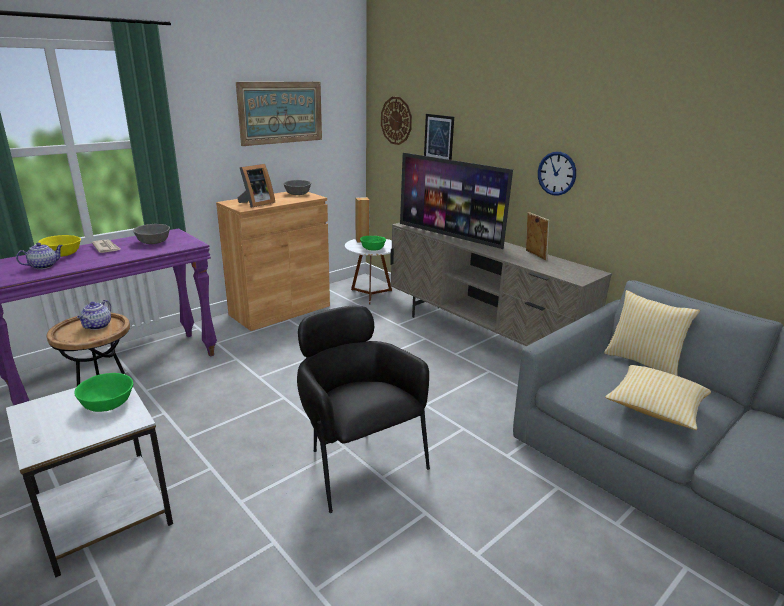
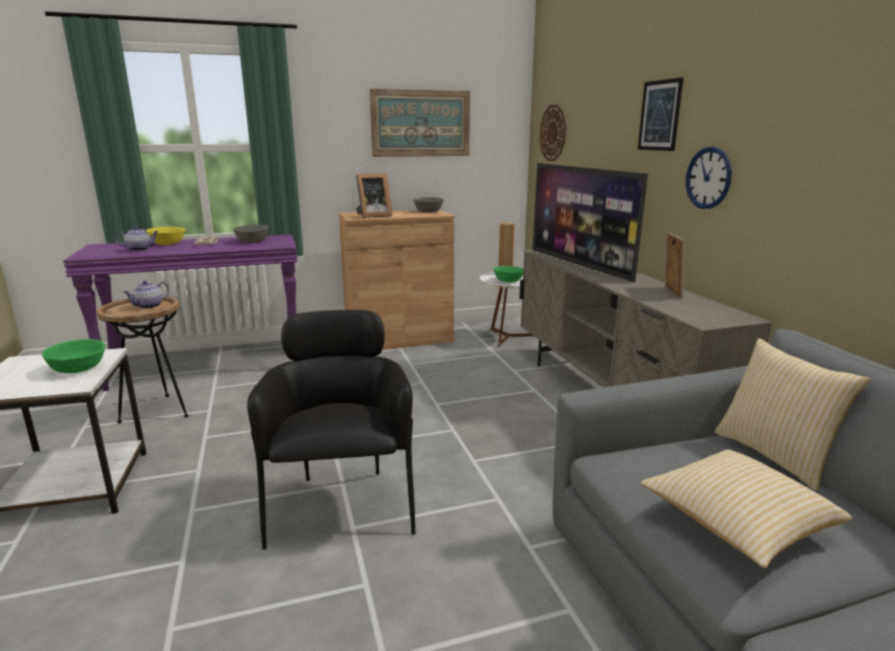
camera: 25 degrees right, 5 degrees down
(438, 138) = (589, 147): picture -> picture (659, 115)

